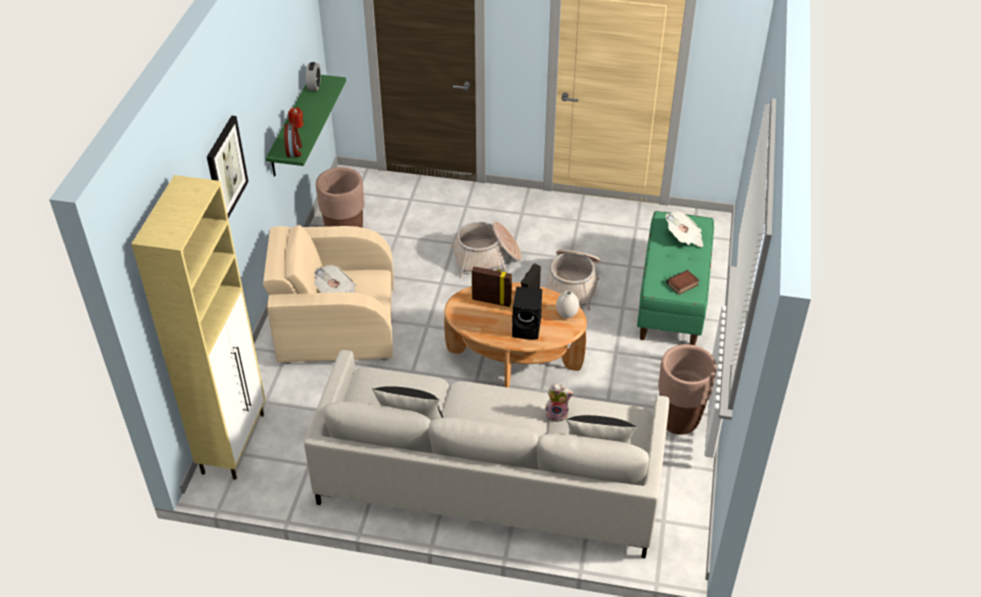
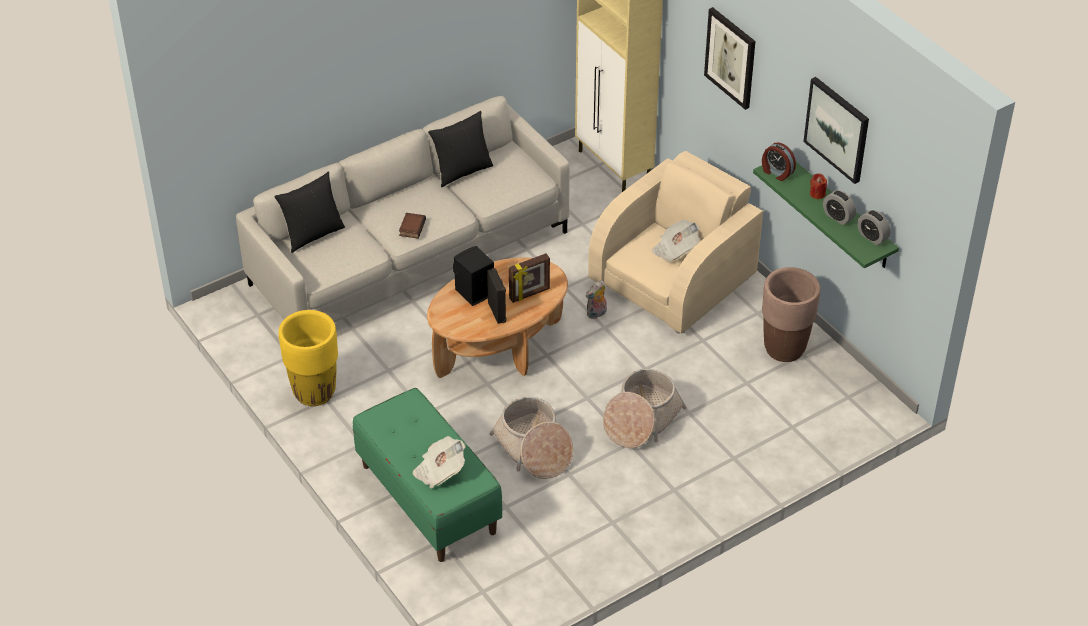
camera: 135 degrees right, 0 degrees up
(276, 66) = (837, 129): none -> picture
(311, 106) = (838, 217): none -> alarm clock
(557, 414) = (373, 244): plush toy -> plush toy (596, 314)
(566, 314) = (456, 323): white vase -> none
(679, 421) = (314, 392): brown planter -> yellow planter
(682, 285) = (391, 420): book -> book (411, 227)

